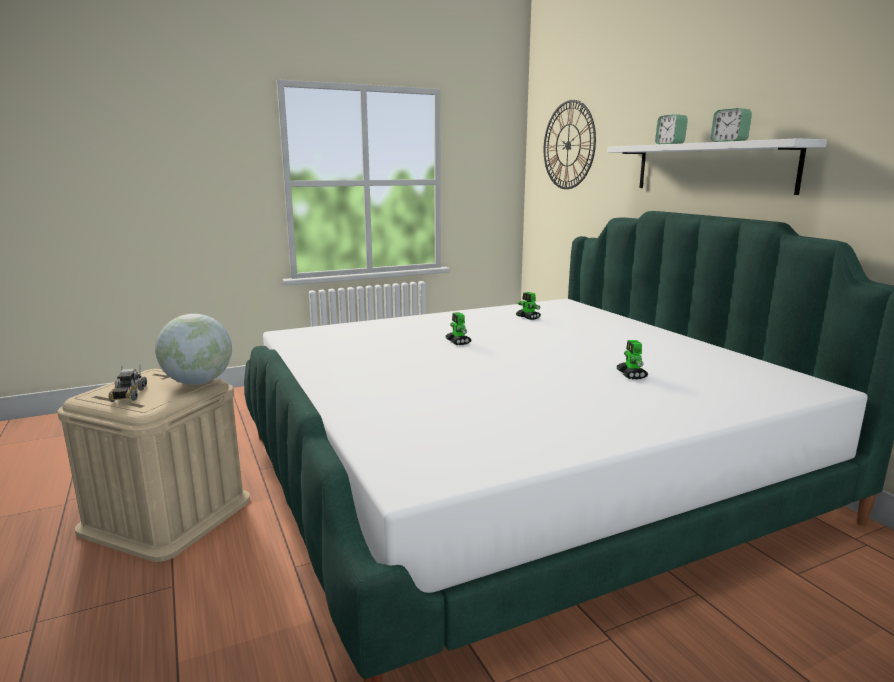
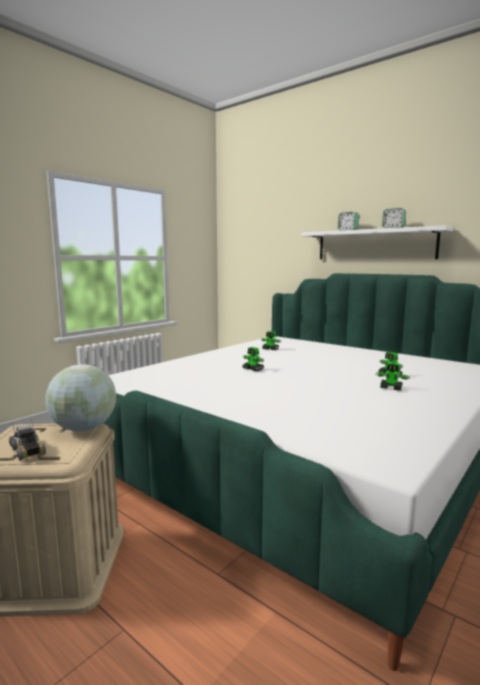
camera: 25 degrees left, 5 degrees down
(568, 145) = (256, 233): wall clock -> none
(596, 393) = (391, 388): none -> toy robot

